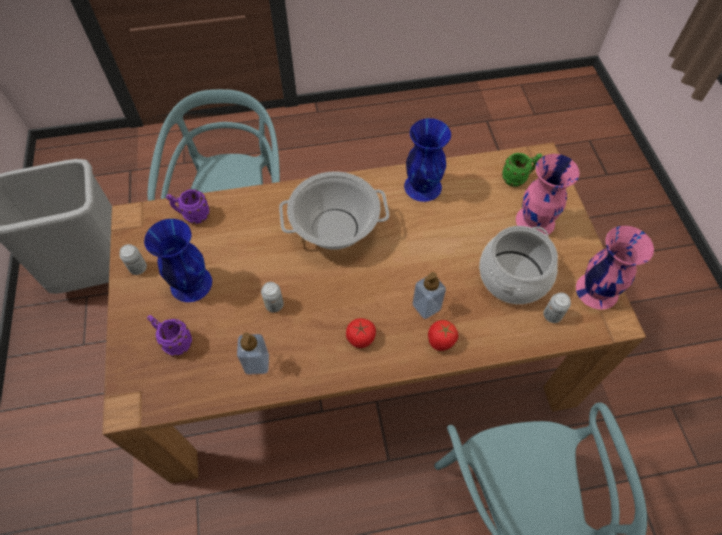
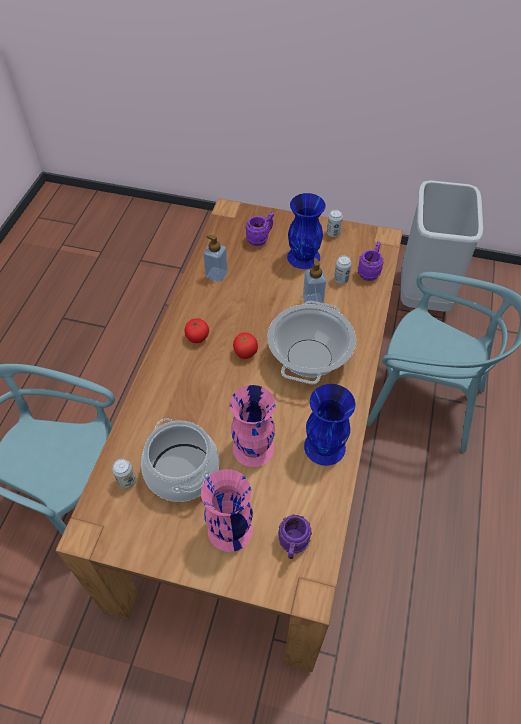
camera: 115 degrees right, 5 degrees down
(274, 305) = (257, 297): can -> can (341, 279)
(426, 306) = (196, 390): soap dispenser -> soap dispenser (313, 300)
(440, 341) = (160, 386): tomato -> tomato (245, 353)
(517, 178) = (293, 546): green mug -> purple mug
(596, 290) = (124, 537): pink vase -> pink vase (254, 448)

